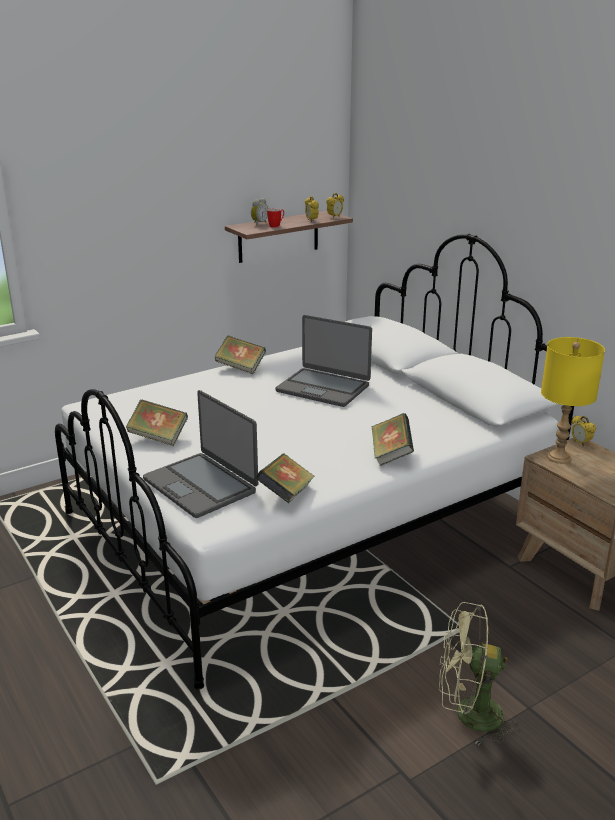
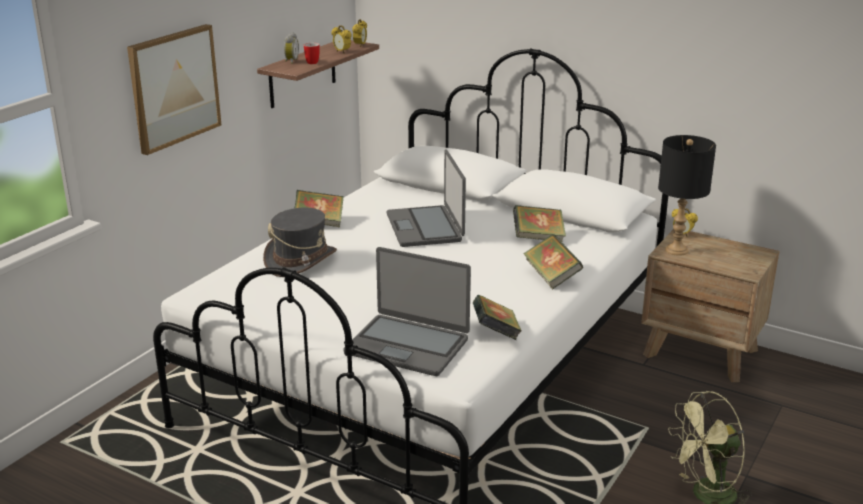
camera: 25 degrees left, 0 degrees up
(129, 231) = (174, 87): none -> picture
(158, 437) = (311, 310): book -> book (538, 238)
(193, 395) = (300, 261): none -> grey hat
(323, 388) = (425, 227): laptop -> laptop turned 75 degrees clockwise
(559, 458) = (677, 250): yellow table lamp -> black table lamp

